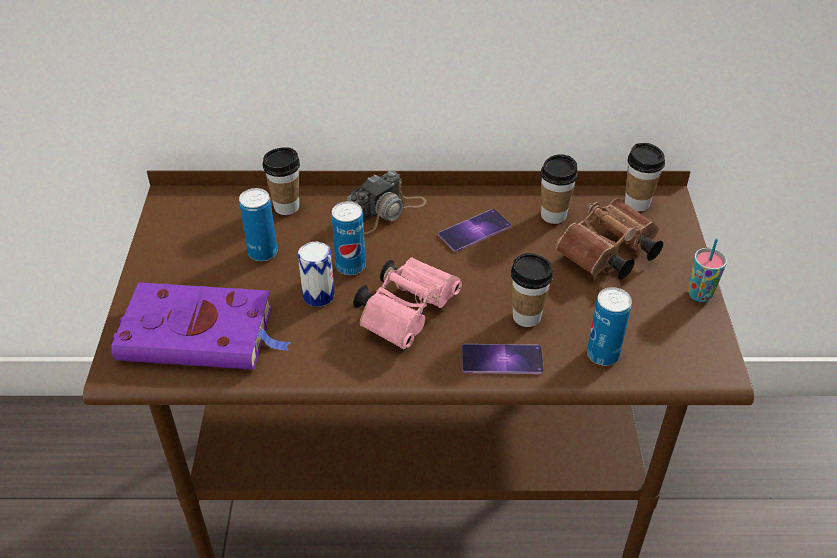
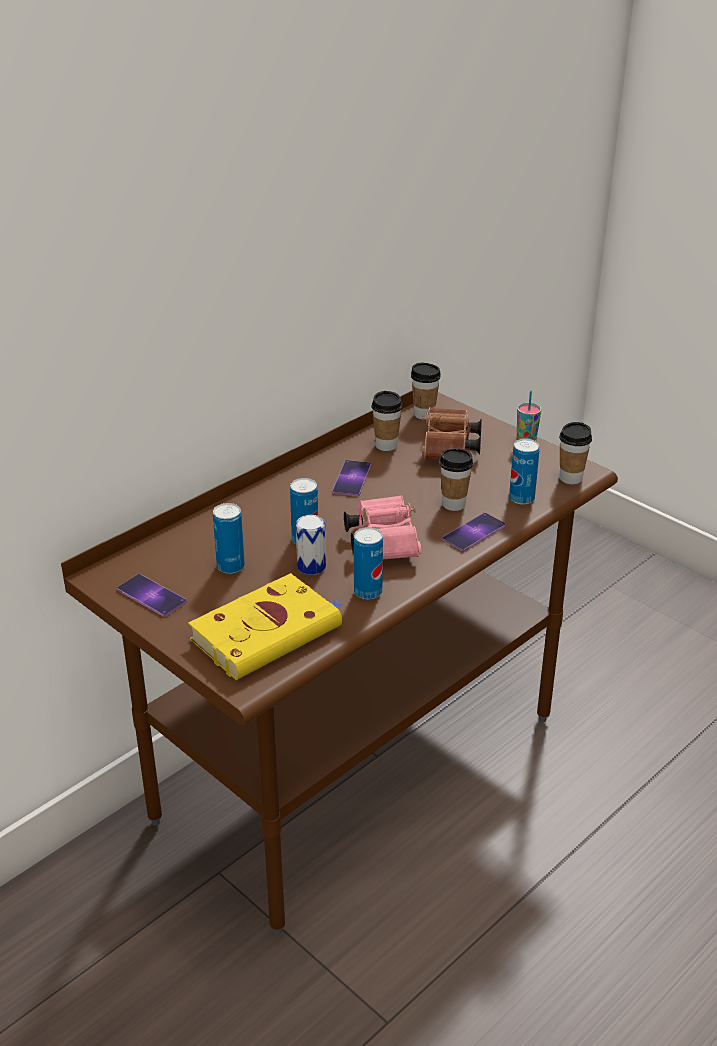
camera: 45 degrees left, 10 degrees down
(177, 240) = (151, 595): none -> phone
(201, 334) = (269, 632): purple book -> yellow book
(286, 207) = (200, 533): cup -> cup (570, 478)
(324, 353) = (368, 592): none -> can
(386, 211) = (276, 498): camera -> none

